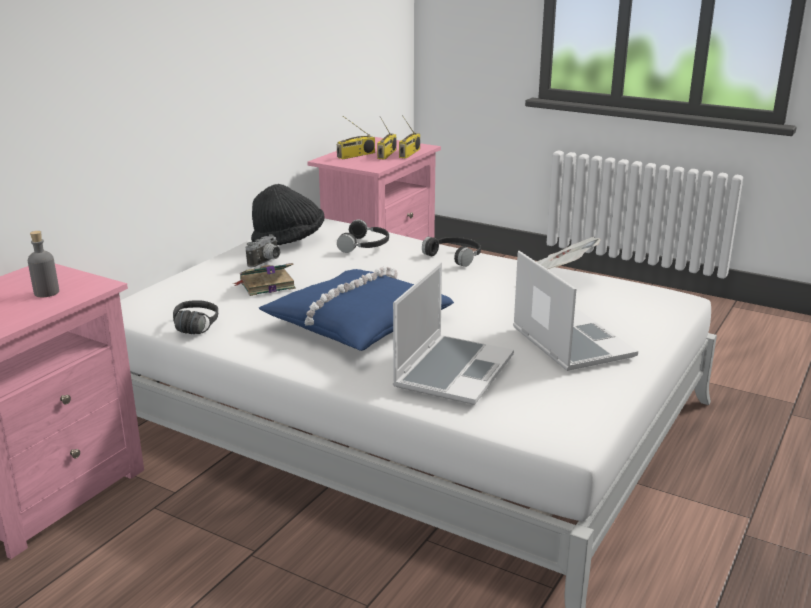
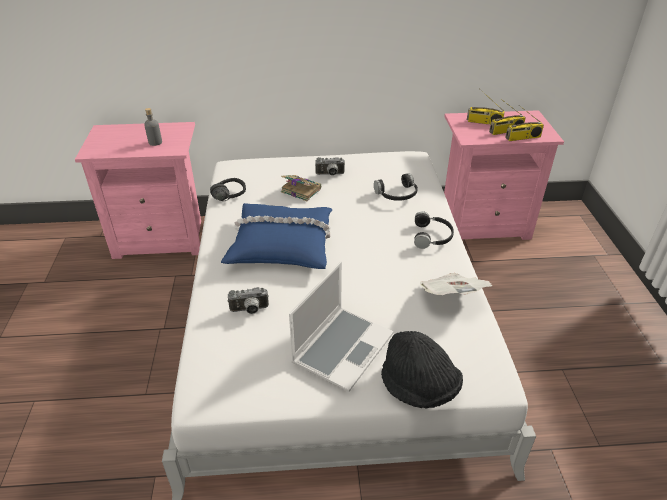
camera: 55 degrees right, 15 degrees up
(289, 240) = (369, 166): black hat -> black hat (419, 387)
(453, 370) = (249, 310): laptop -> camera

